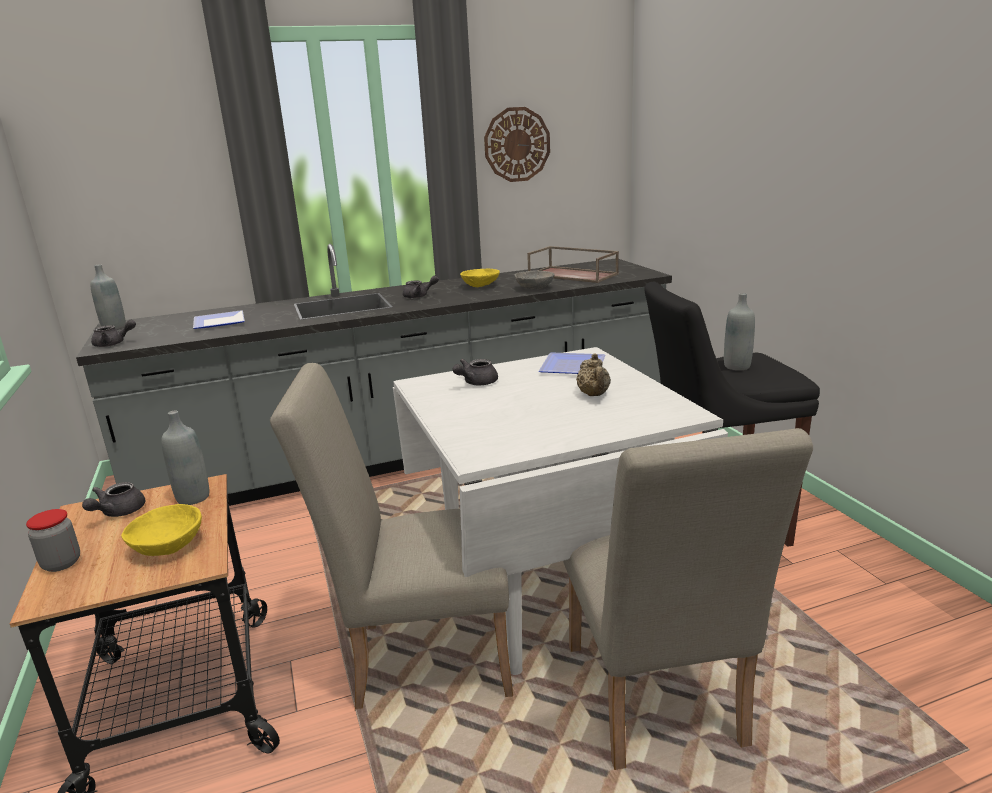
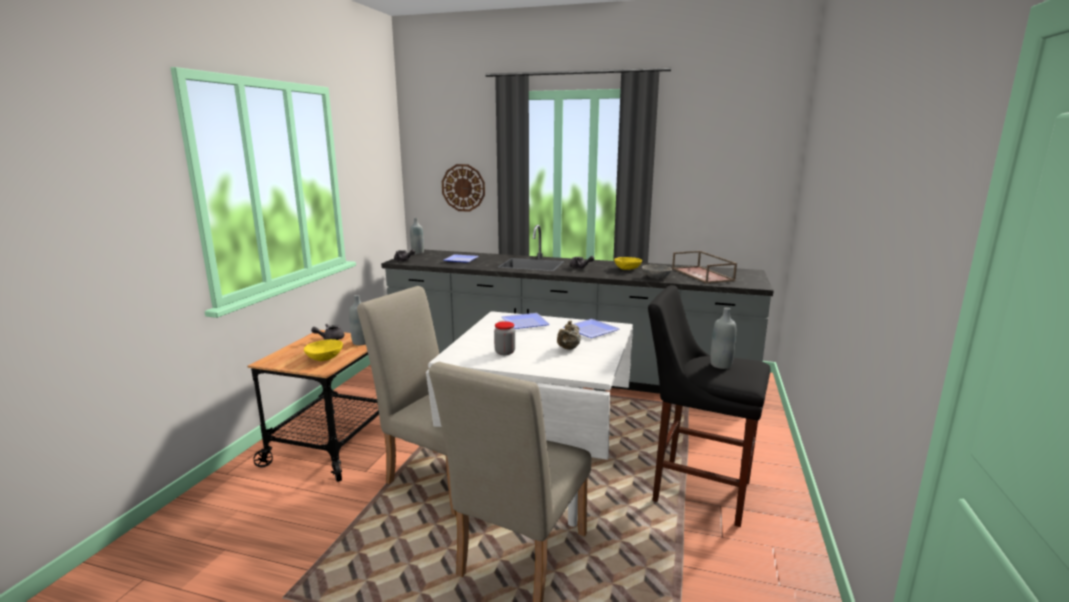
camera: 35 degrees right, 5 degrees down
(61, 563) = (288, 351): jar -> jar (504, 352)
(476, 383) = (524, 324): grey teapot -> plate
(517, 144) = (693, 173): wall clock -> wall clock (463, 188)

